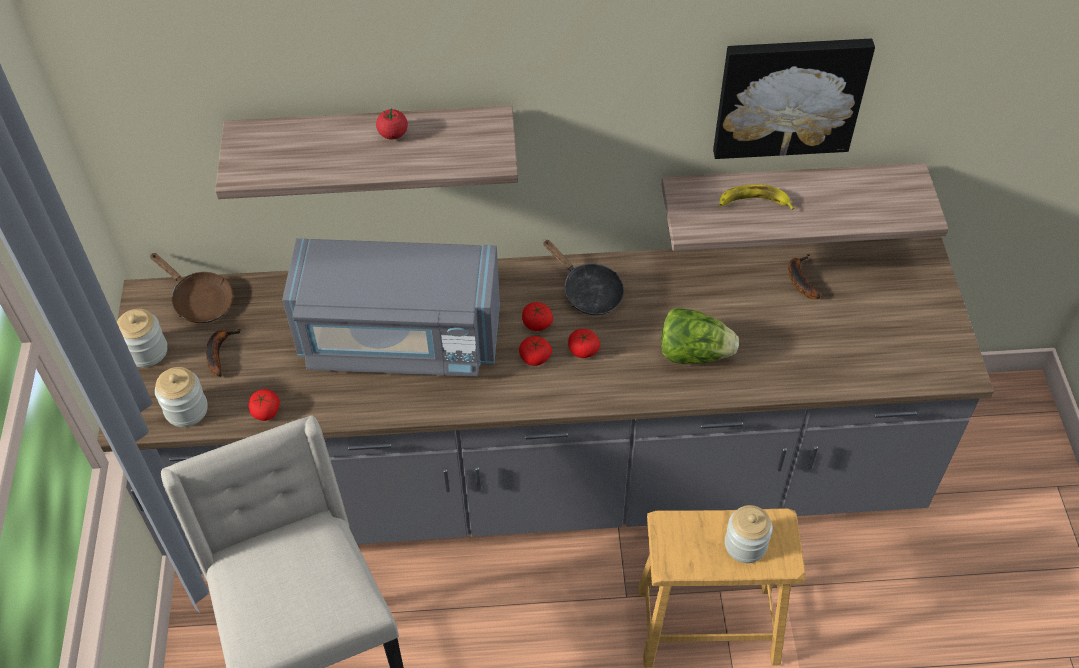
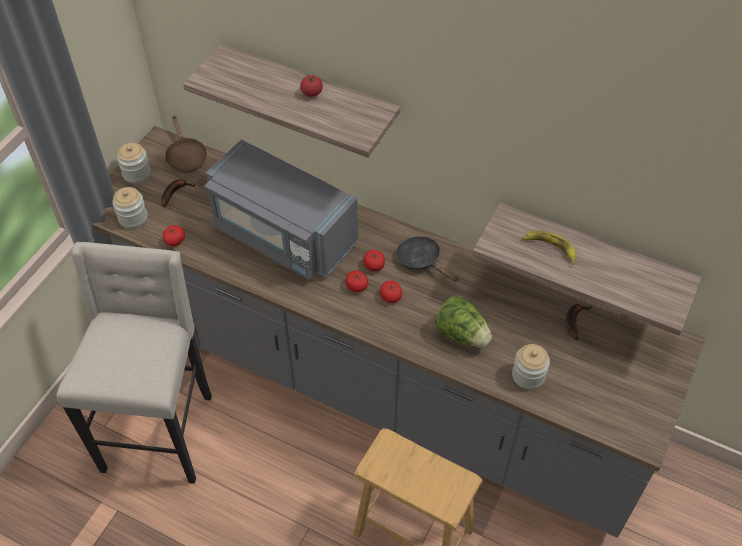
camera: 30 degrees right, 0 degrees up
(588, 292) = (421, 261): black frying pan -> black frying pan turned 150 degrees clockwise
(745, 544) = (431, 483): jar -> jar (528, 376)
(789, 95) = (597, 179): picture -> none

